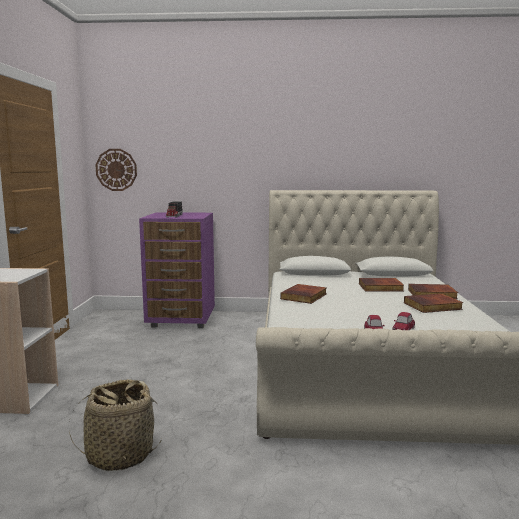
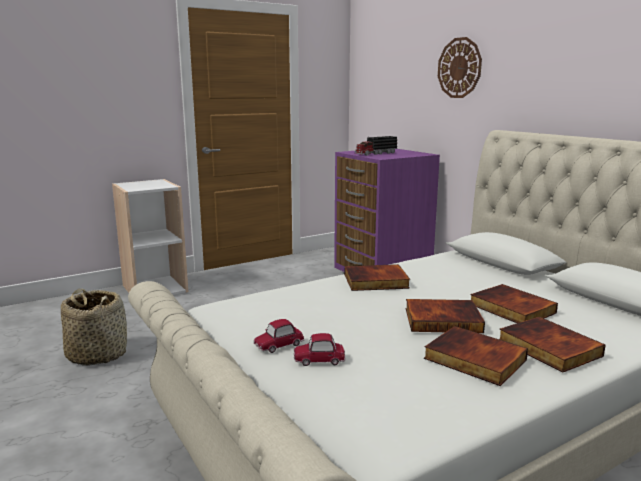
camera: 55 degrees right, 5 degrees up
(116, 169) = (368, 96): wall clock -> wall clock (459, 68)
(381, 299) = (443, 319): none -> book

